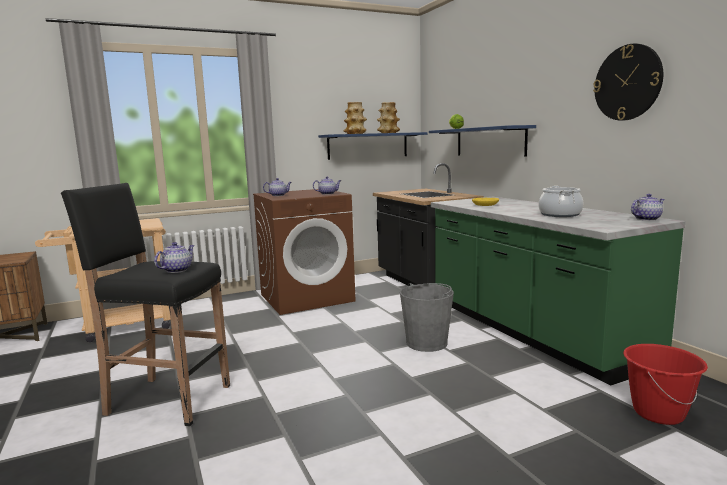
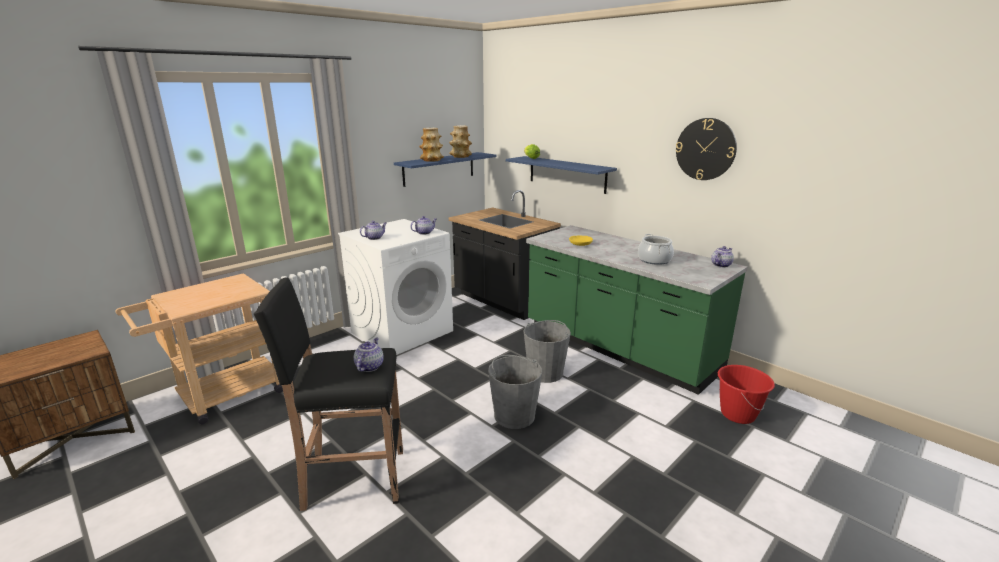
camera: 20 degrees left, 10 degrees up
(307, 297) = (402, 331): brown washing machine -> white washing machine
(364, 374) = (514, 415): none -> grey bucket

